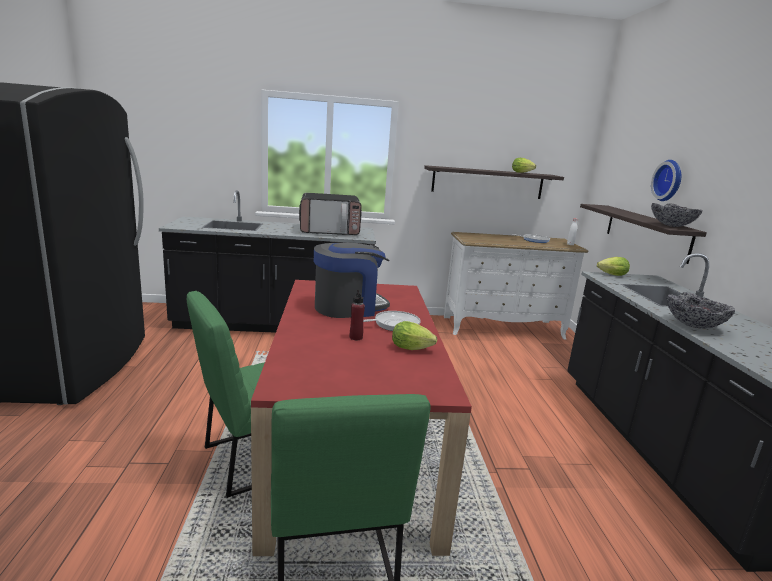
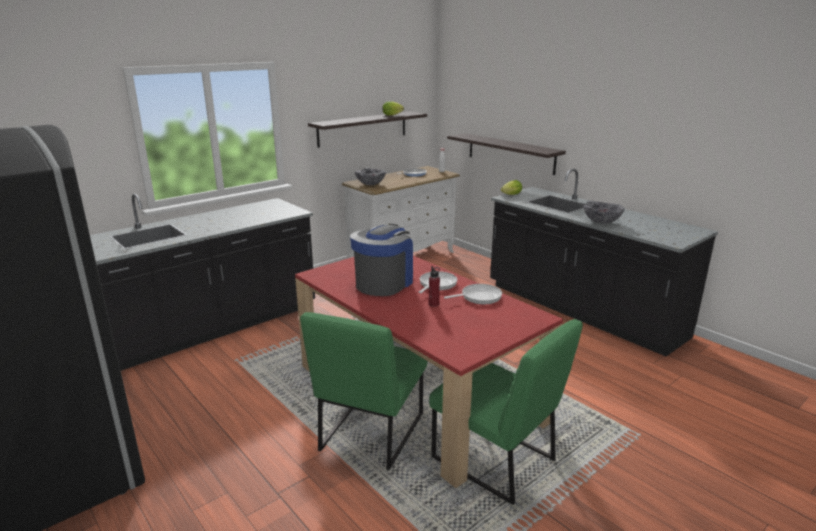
camera: 35 degrees left, 5 degrees up
(330, 231) = (253, 213): microwave -> none
(413, 349) = (478, 297): lettuce -> frying pan
(669, 180) = (524, 112): wall clock -> none
(671, 226) = (541, 149): bowl -> bowl (370, 184)

